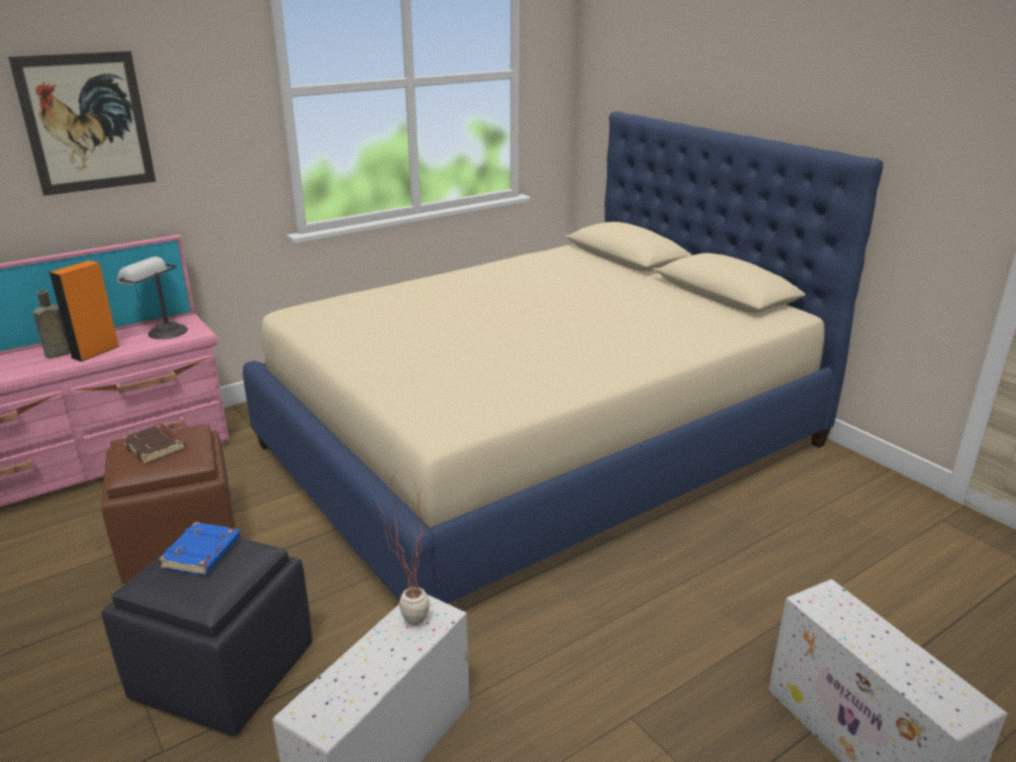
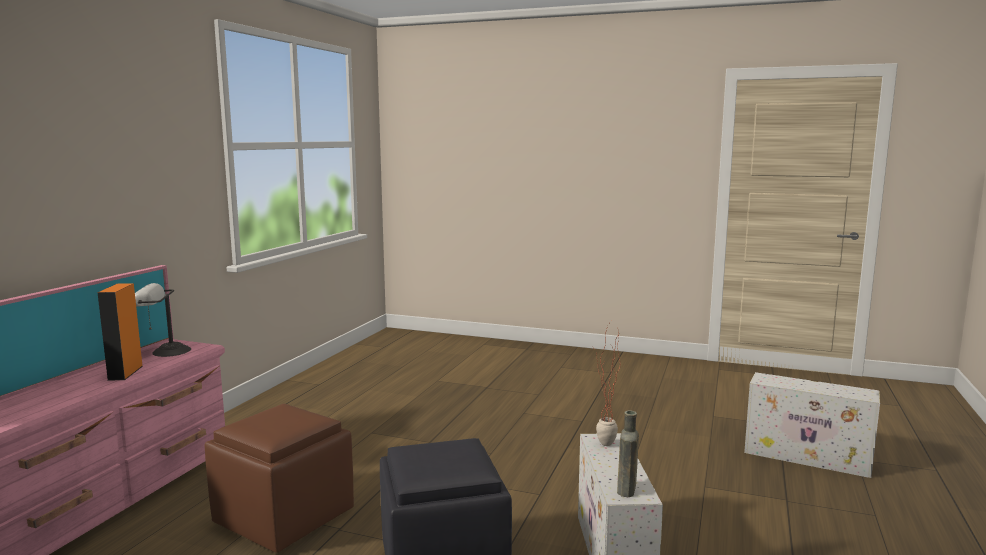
camera: 35 degrees left, 15 degrees down
(56, 354) = (85, 381): brown bottle -> brown bottle (626, 491)
(86, 123) = (94, 162): picture -> none
(156, 447) = (273, 420): brown book -> none
(202, 554) = (431, 452): blue book -> none
(543, 445) = (475, 392): beige bed -> none

